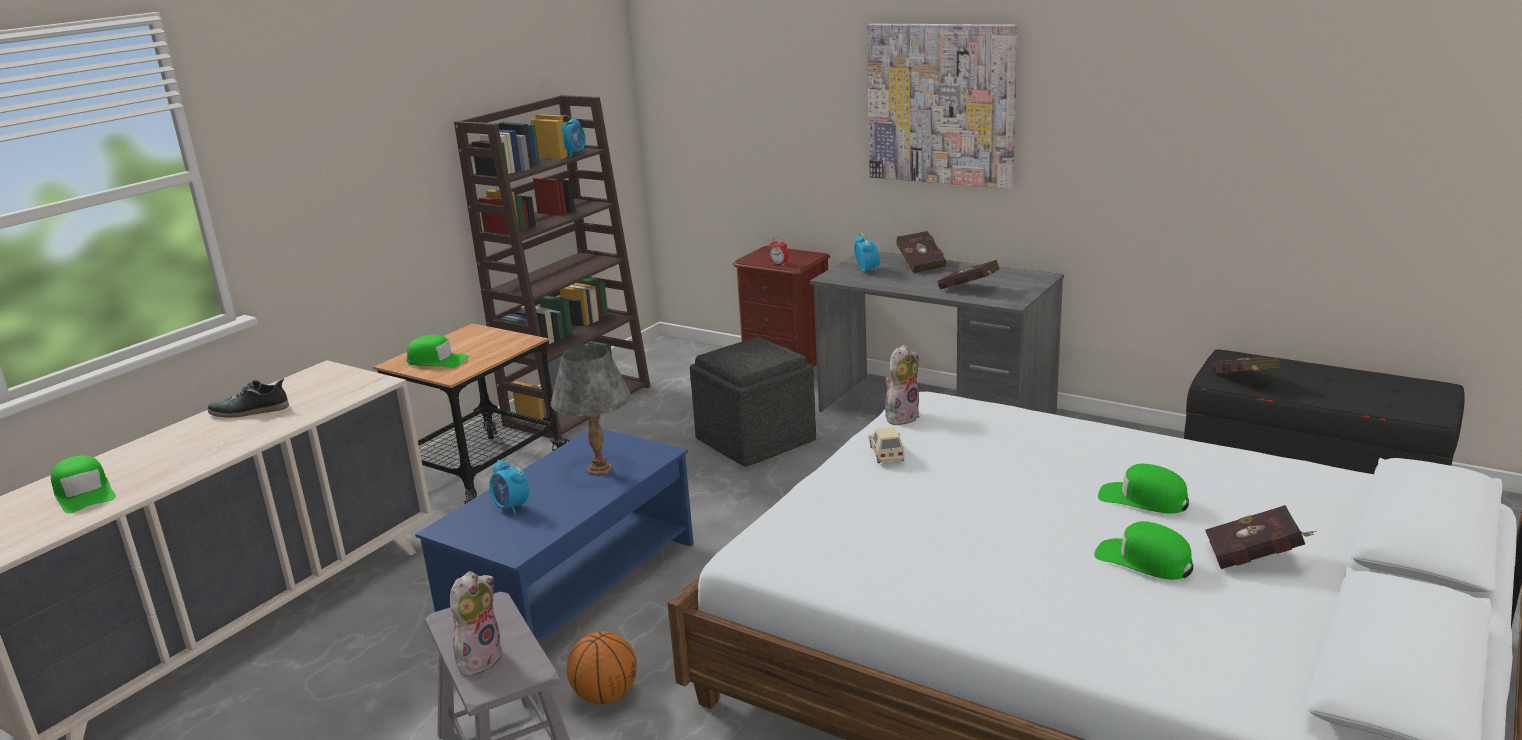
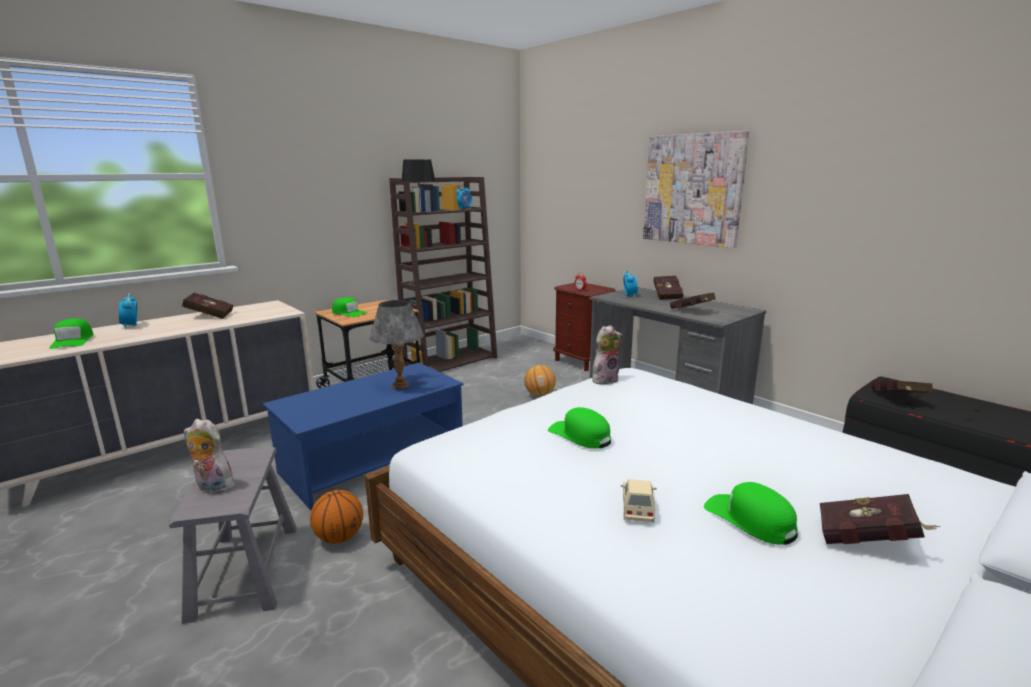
camera: 15 degrees right, 5 degrees down
(249, 410) = (208, 316): shoe -> red book
(479, 659) = (212, 487): plush toy -> plush toy turned 120 degrees counterclockwise
(511, 507) = (330, 398): alarm clock -> alarm clock (131, 326)
(515, 174) = (419, 212): none -> black table lamp
(754, 440) = (539, 395): grey ottoman -> basketball
(886, 452) = (577, 399): beige toy car -> beige toy car (637, 507)
(1143, 499) = (770, 467): green cap -> green cap (580, 435)

